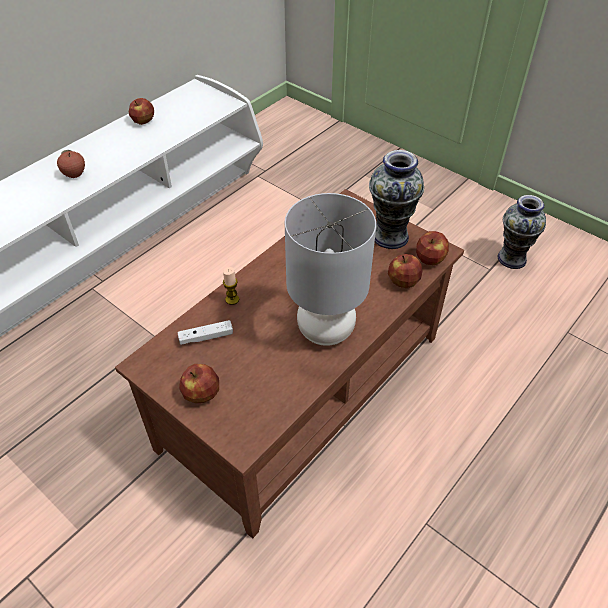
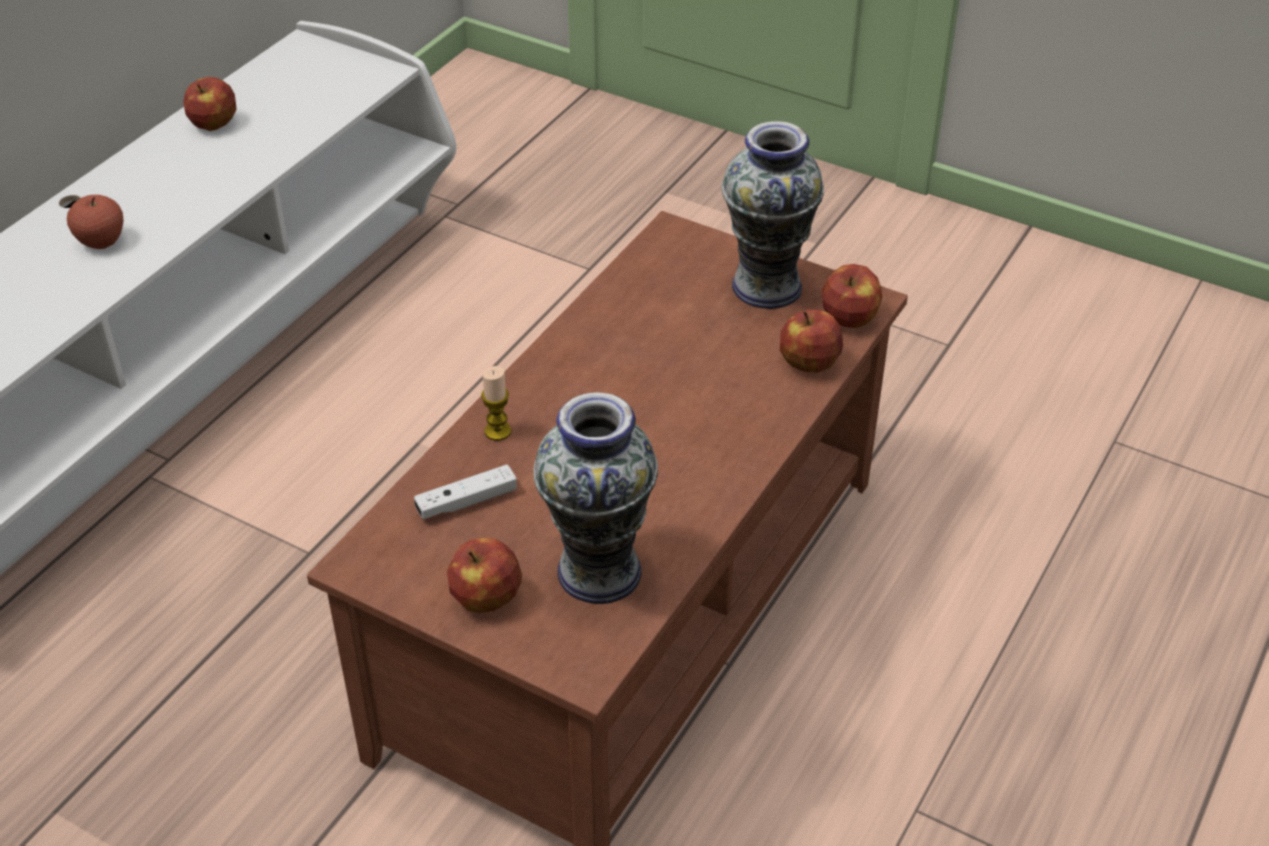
camera: 10 degrees left, 5 degrees down
(326, 329) = (687, 461): grey table lamp -> none
(512, 258) = (987, 319): vase -> vase (600, 571)

